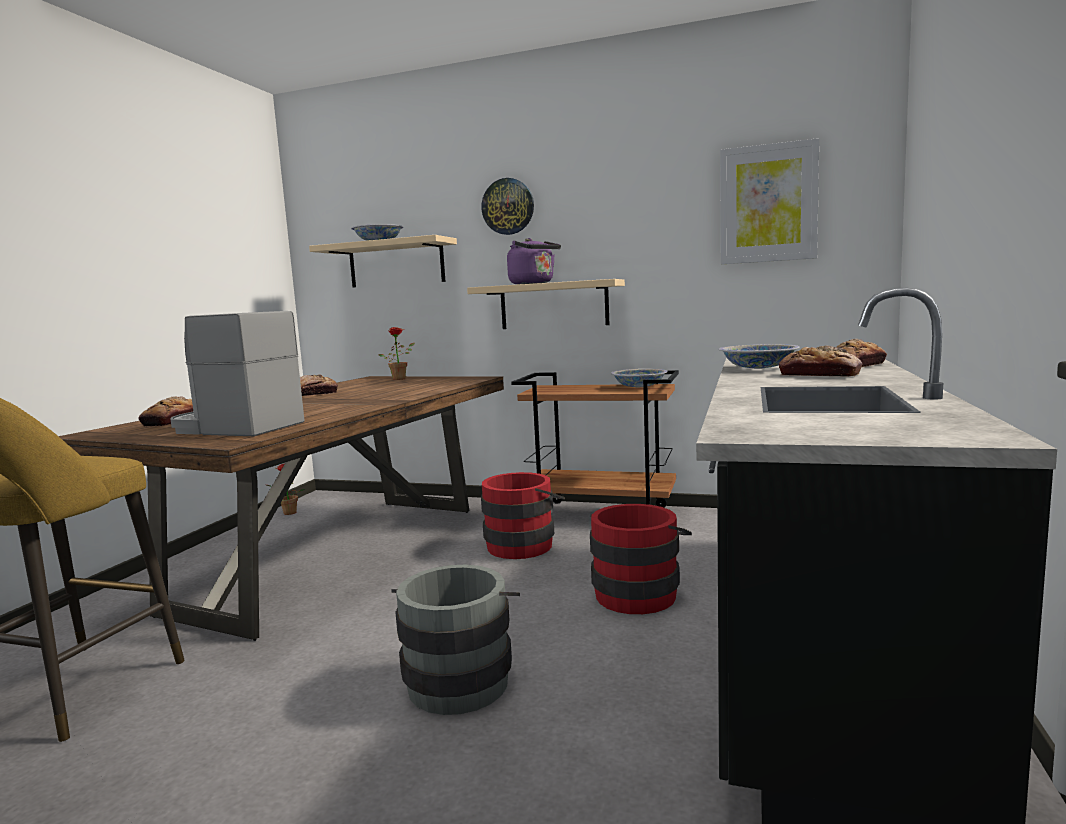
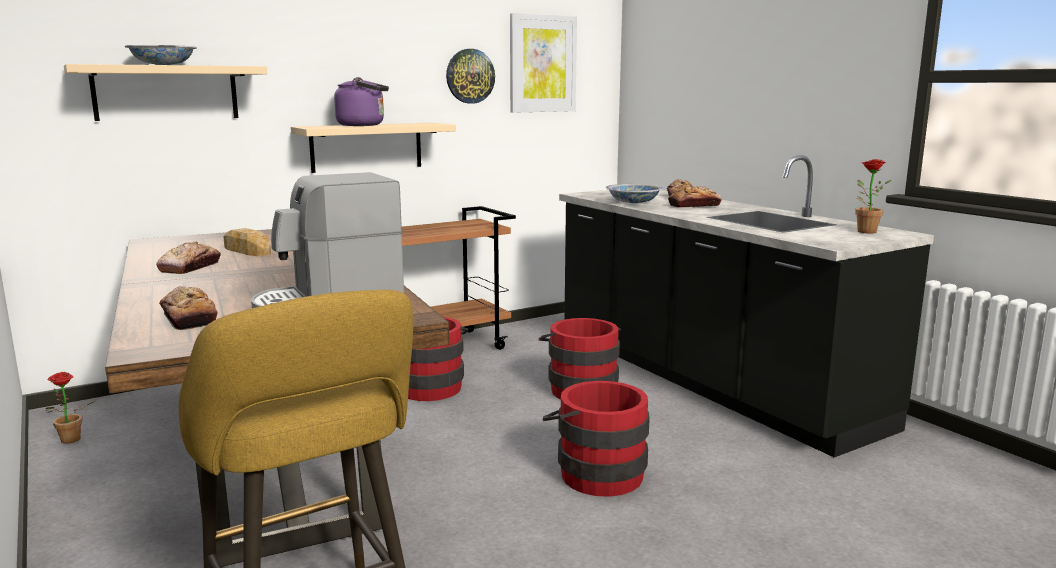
camera: 50 degrees left, 5 degrees up
(380, 387) = (247, 250): none -> bread
(401, 378) = (207, 238): potted plant -> potted plant (863, 231)
(460, 678) = (595, 472): grey bucket -> red bucket
(508, 206) = (316, 38): wall clock -> wall clock (470, 76)
(639, 386) = (464, 224): bowl -> none

